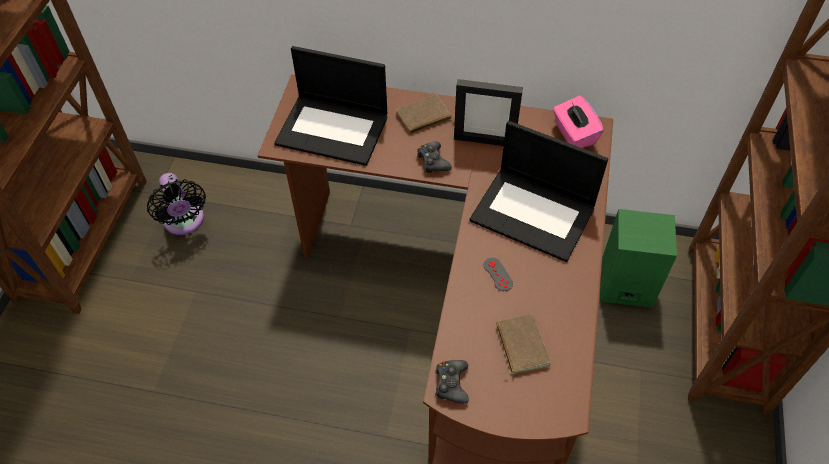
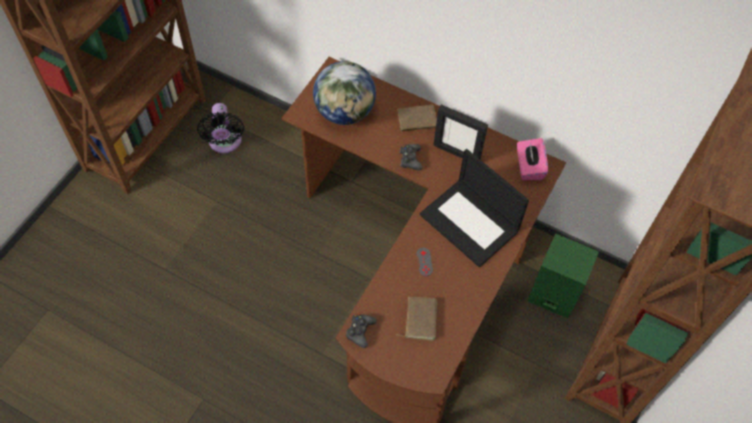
camera: 15 degrees right, 5 degrees up
(334, 129) = (345, 112): laptop -> globe

